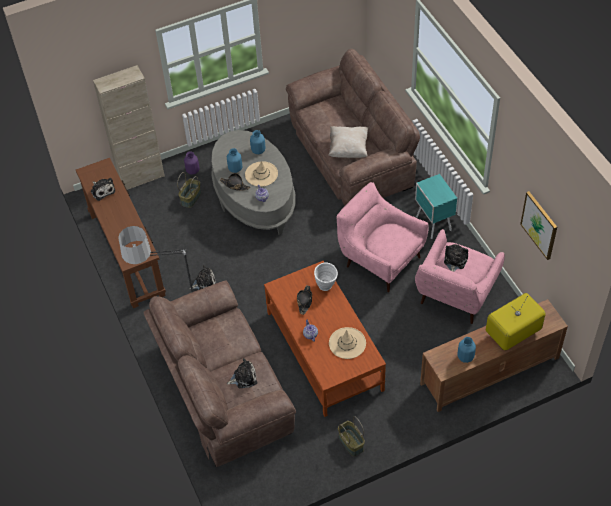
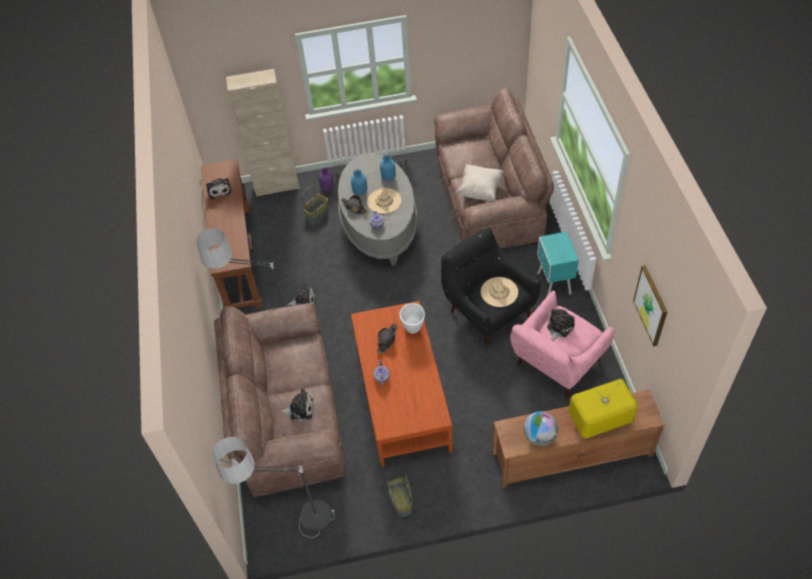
camera: 15 degrees right, 0 degrees up
(257, 482) = (291, 522): none -> floor lamp
(347, 343) = (417, 394): beige hat -> beige hat (499, 292)
(380, 259) = (487, 311): pink armchair -> black armchair
(465, 357) = (539, 436): blue vase -> globe

